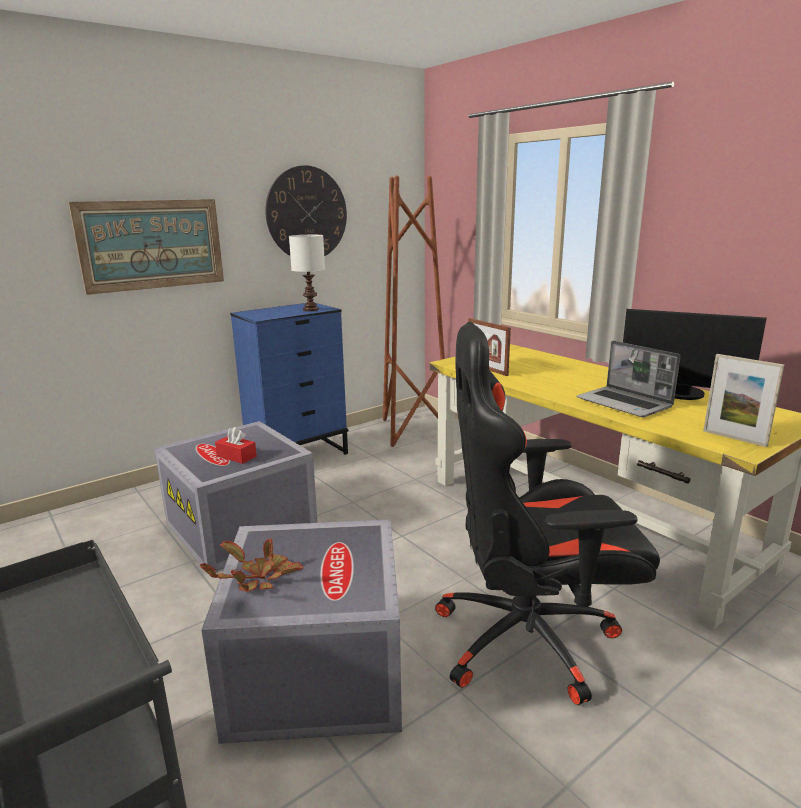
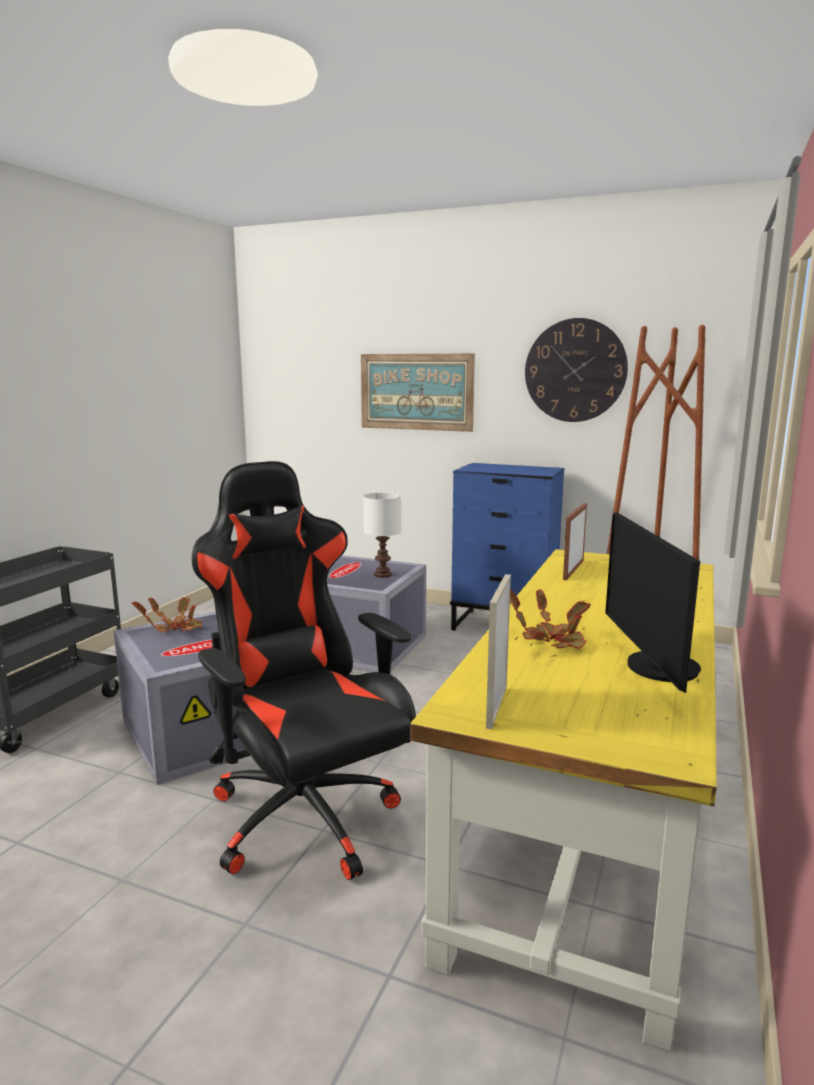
camera: 60 degrees right, 5 degrees down
(236, 456) = (349, 576): red tissue box -> none
(310, 309) = (528, 472): white table lamp -> white table lamp (383, 574)
(625, 403) = (551, 639): laptop -> potted plant

